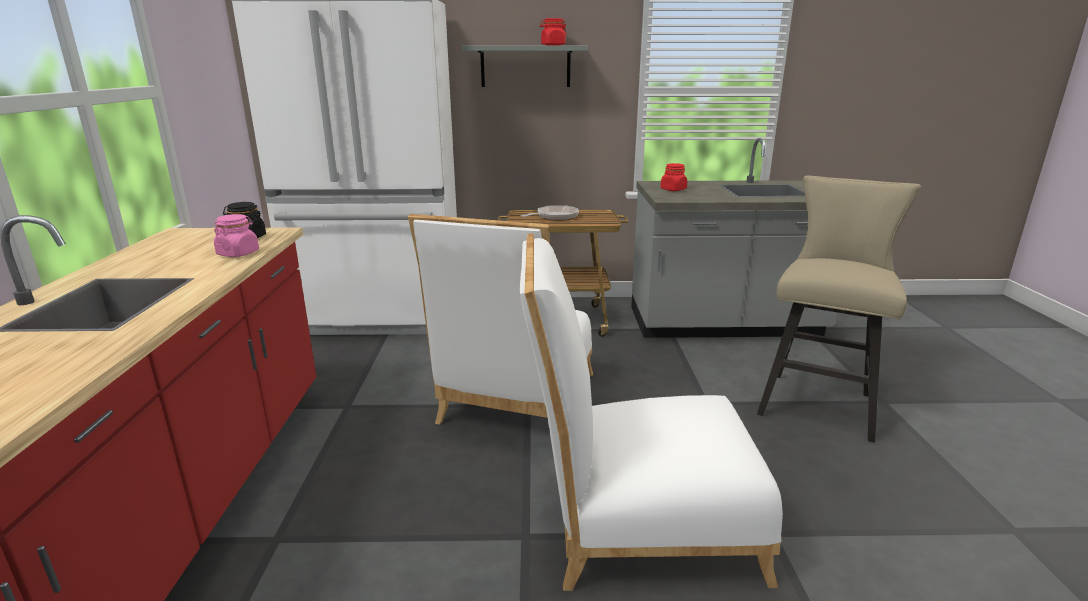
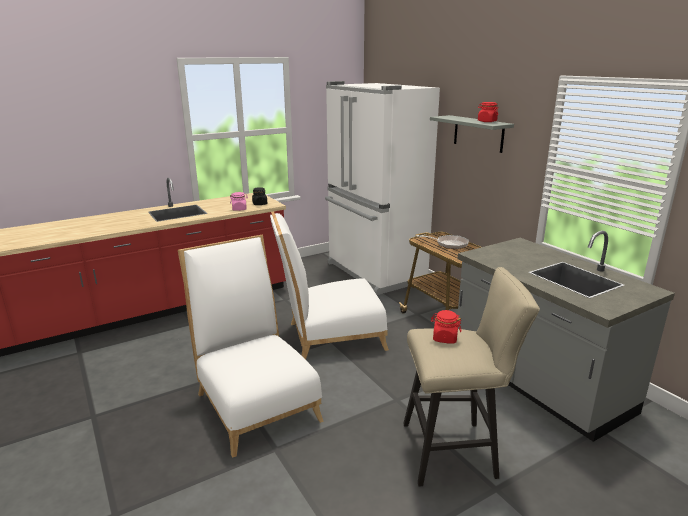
camera: 60 degrees right, 0 degrees up
(673, 189) = (510, 251): red jar -> red jar (444, 338)

